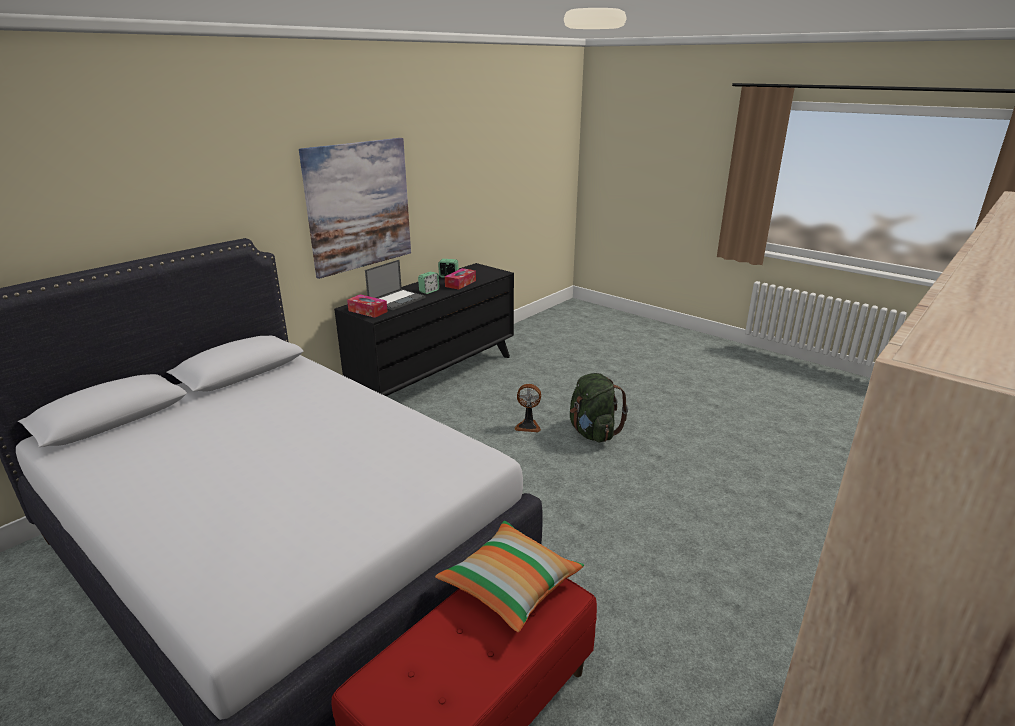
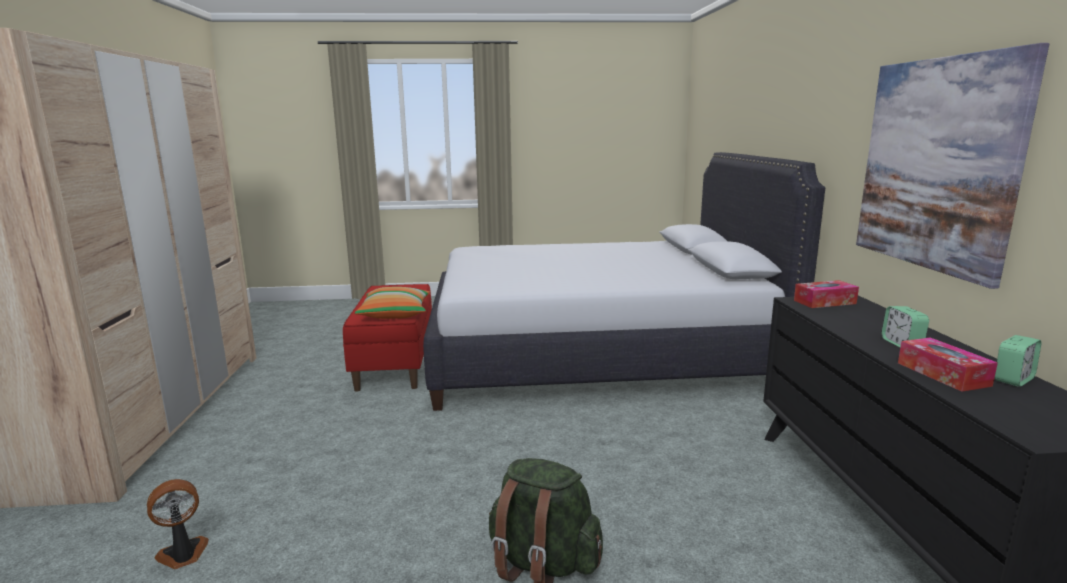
camera: 135 degrees right, 10 degrees down
(397, 300) = (866, 321): laptop -> none
(528, 426) = (632, 520): fan -> fan (183, 555)

